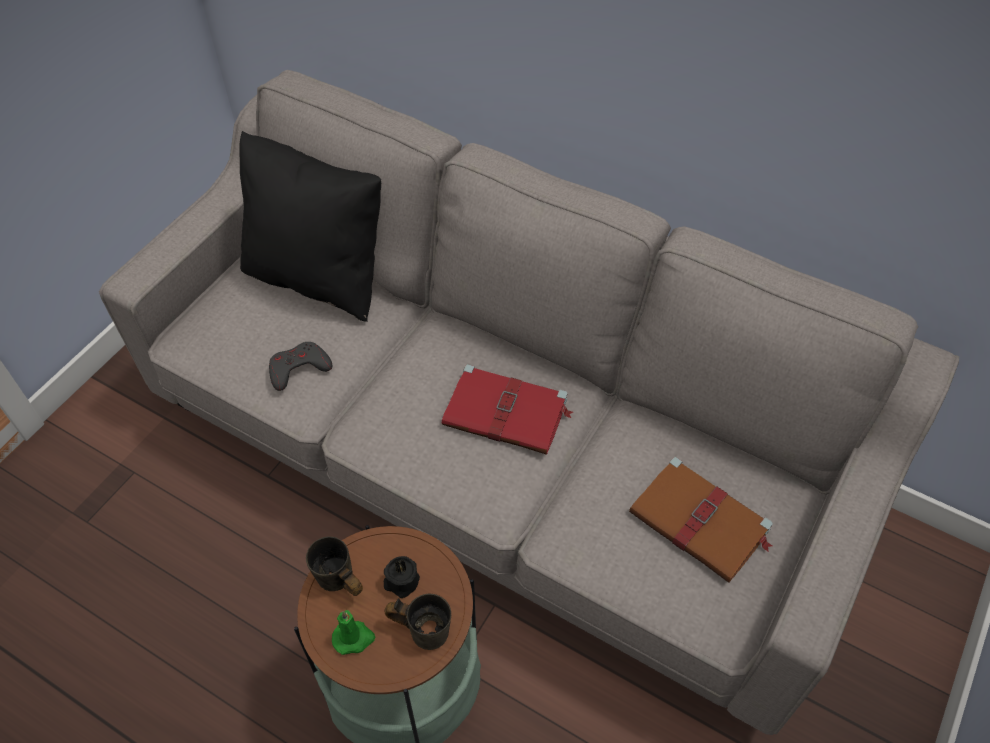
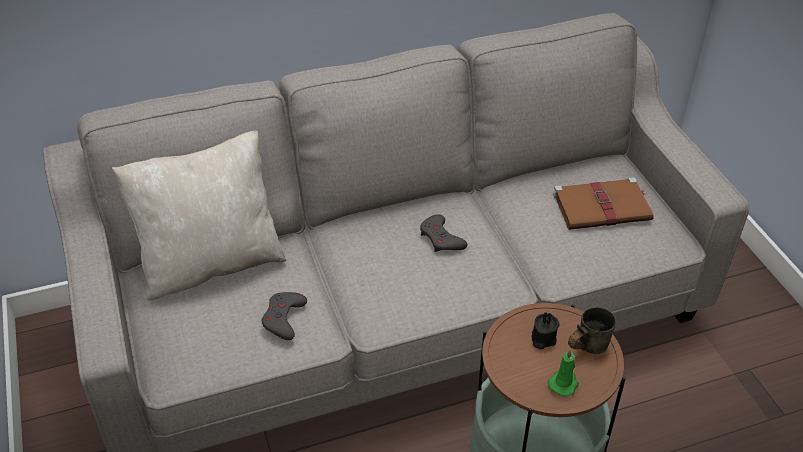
camera: 50 degrees left, 10 degrees down
(318, 277) = (212, 263): black pillow -> beige pillow
(337, 585) = (516, 371): grey mug -> none
(507, 413) = (441, 238): red book -> grey game controller

